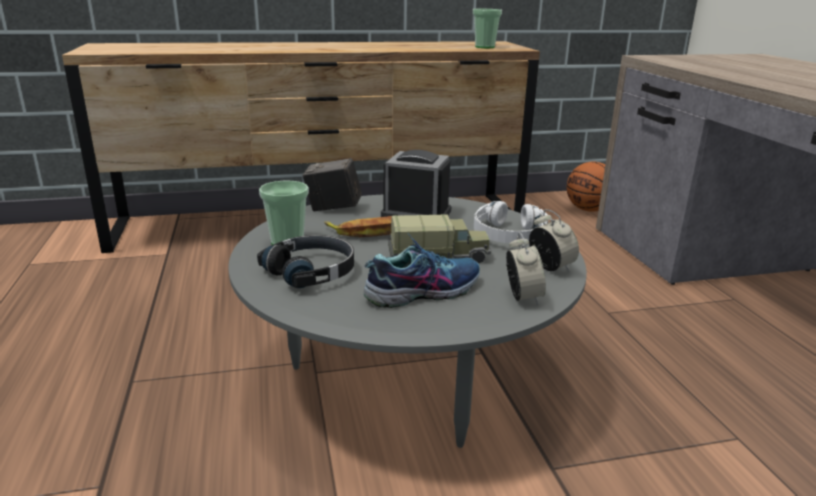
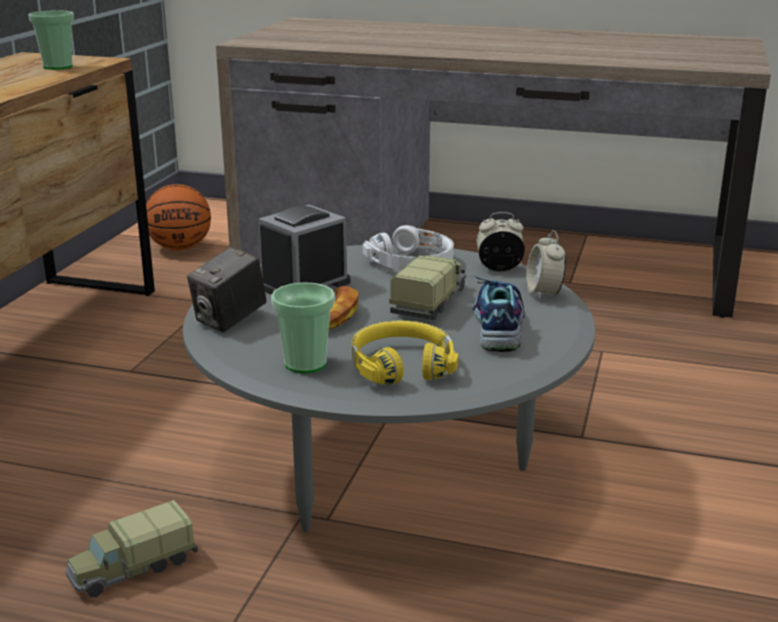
camera: 60 degrees left, 0 degrees up
(220, 324) = (132, 568): none -> toy truck
(312, 271) = (401, 365): black headphones -> yellow headphones
(522, 297) = (544, 293): alarm clock -> alarm clock turned 120 degrees counterclockwise

